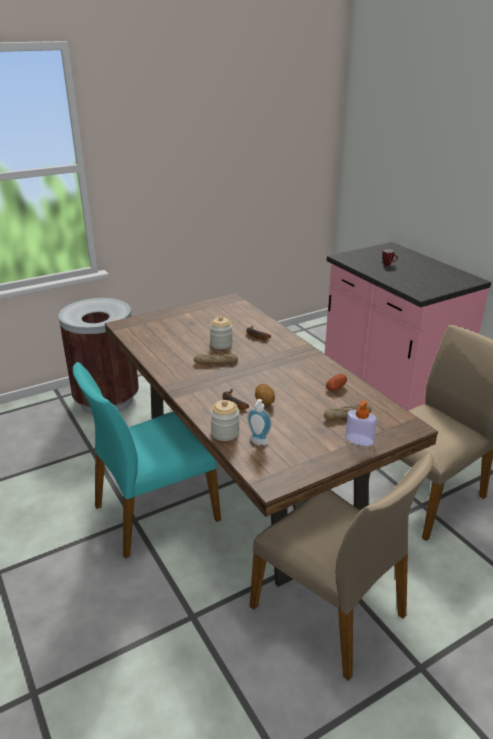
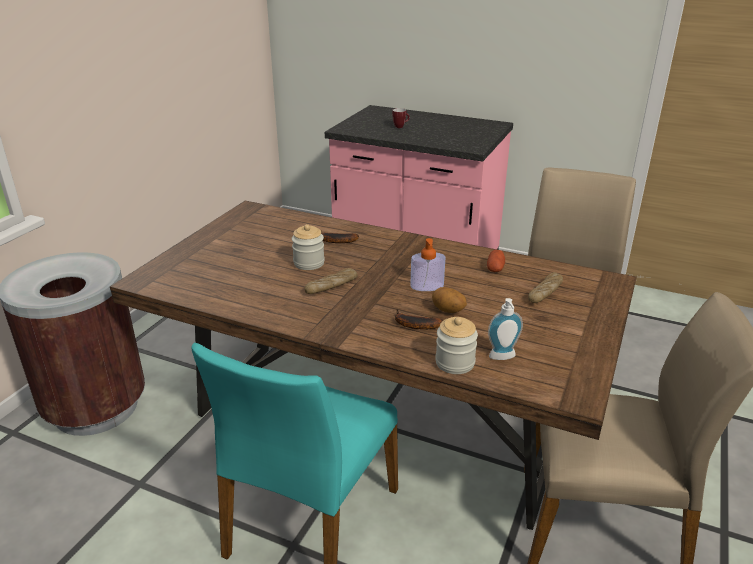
camera: 35 degrees left, 0 degrees up
(359, 439) = (589, 312): soap dispenser -> soap dispenser (427, 286)

